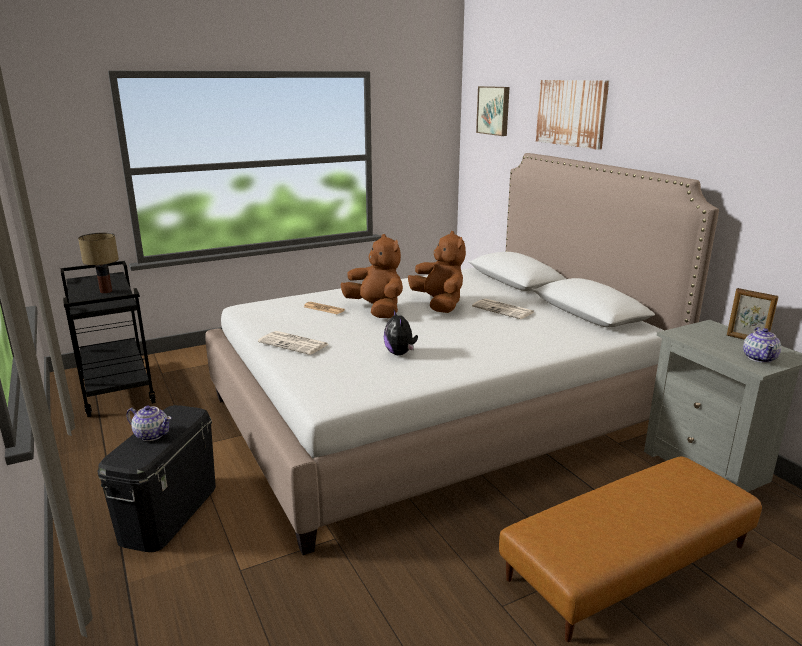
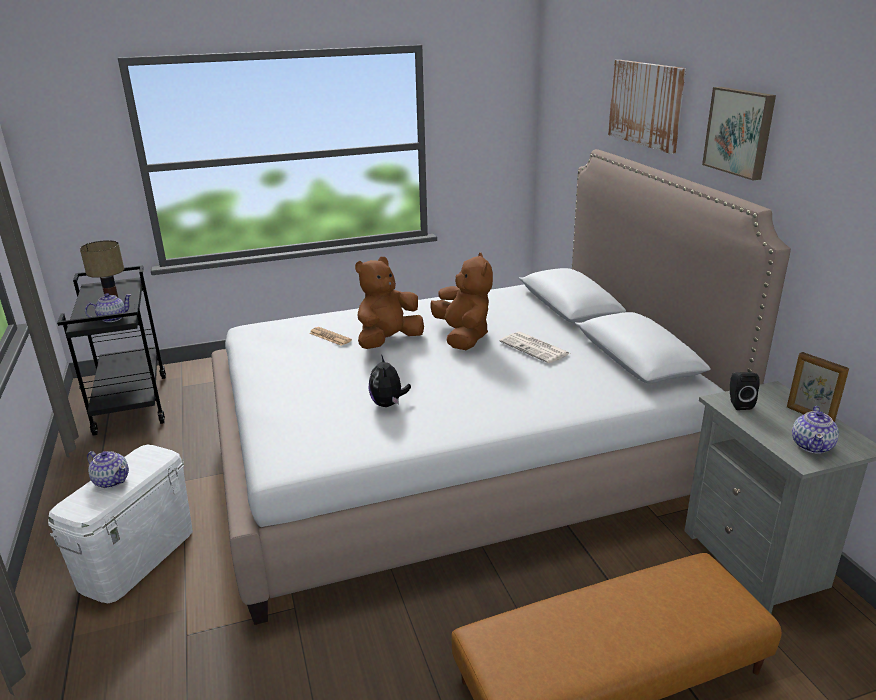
camera: 10 degrees right, 5 degrees up
(111, 302) = (112, 318): none -> teapot
(169, 512) = (137, 557): black storage box -> white storage box
(294, 343) = (279, 383): newspaper -> none
(376, 310) = (388, 342): brown plush toy -> brown plush toy turned 105 degrees counterclockwise
(494, 110) = (569, 91): picture -> picture (740, 132)
(689, 335) = (738, 404): none -> black speaker

